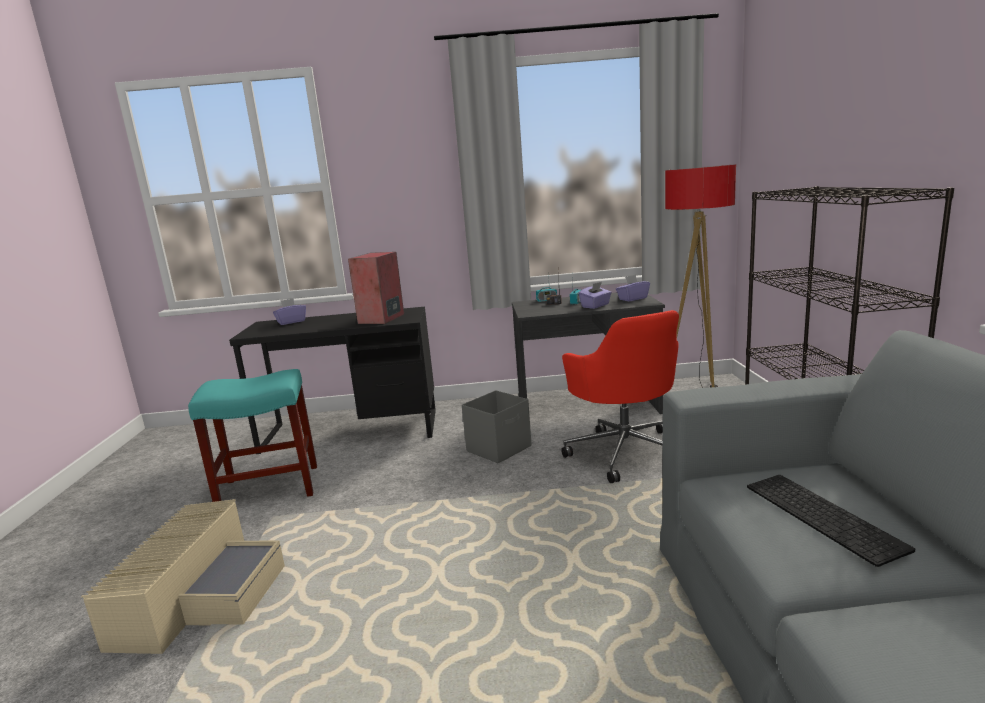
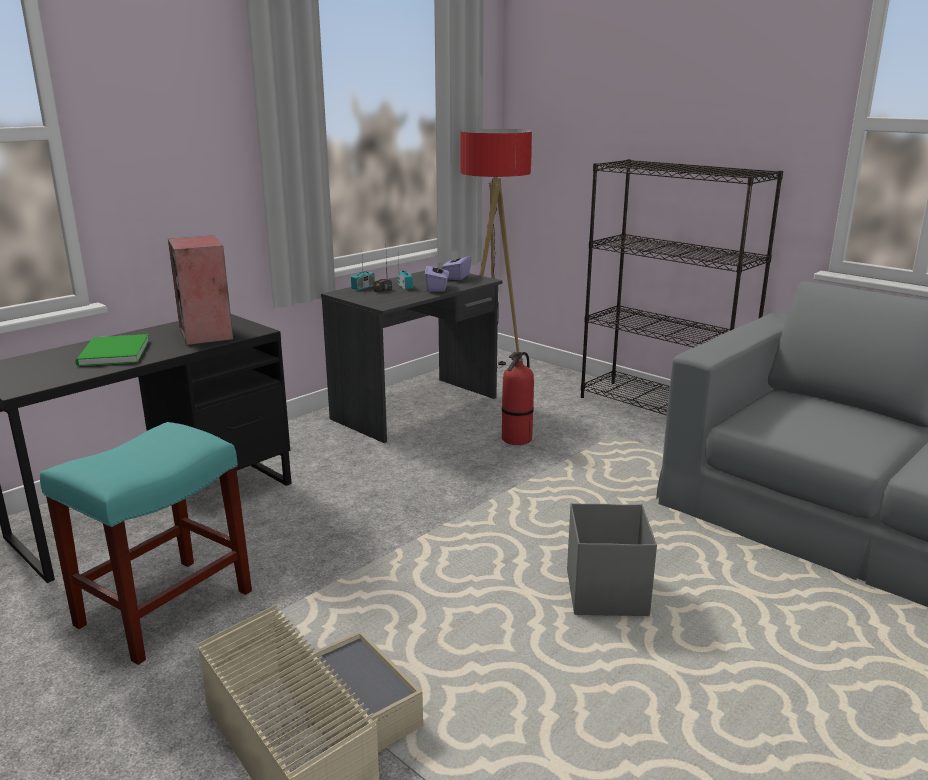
camera: 45 degrees left, 5 degrees up
(291, 322) = (47, 359): purple tissue box -> none
(318, 323) = (112, 353): none -> green book
(500, 448) = (393, 471): grey storage box -> grey storage box (607, 592)
(625, 451) = (517, 439): red office chair -> fire extinguisher
(825, 516) = (832, 421): keyboard -> none

